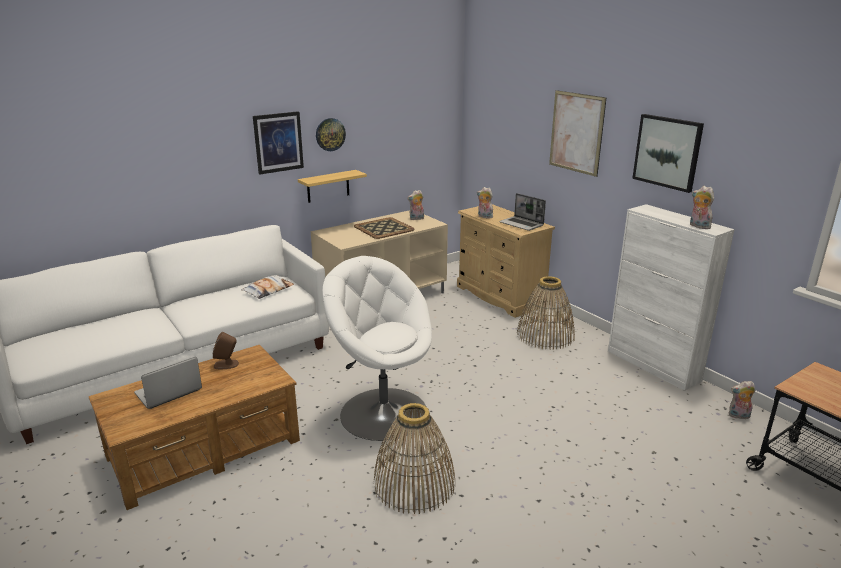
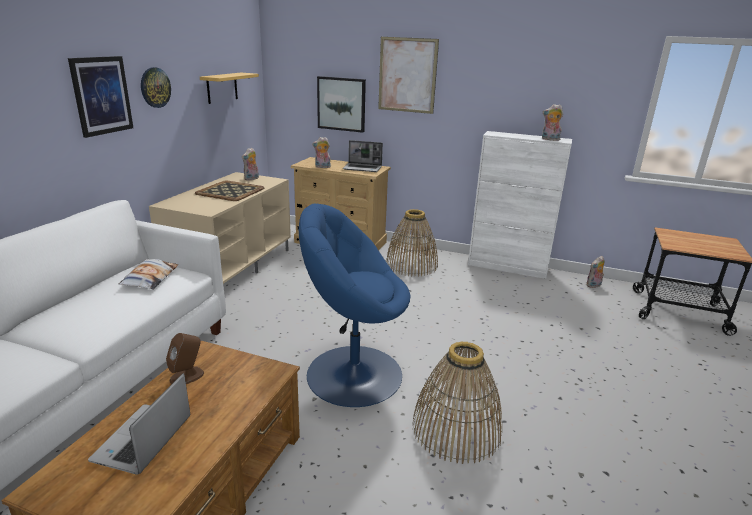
camera: 35 degrees left, 0 degrees up
(328, 186) = (159, 150): shelf -> shelf (222, 88)
(383, 412) = (352, 373): white armchair -> blue armchair
(667, 152) = (505, 82): picture -> picture (341, 104)

